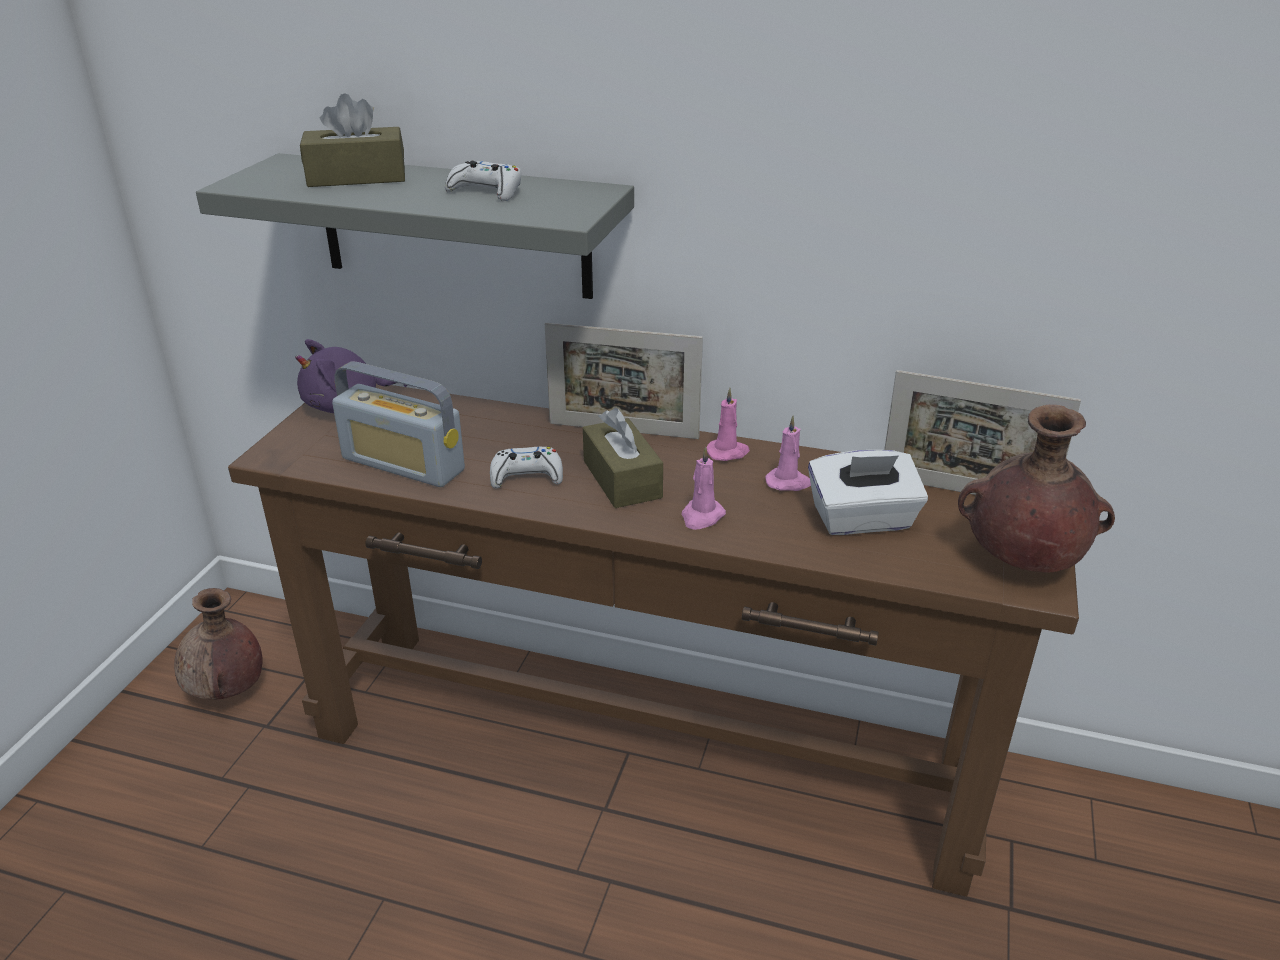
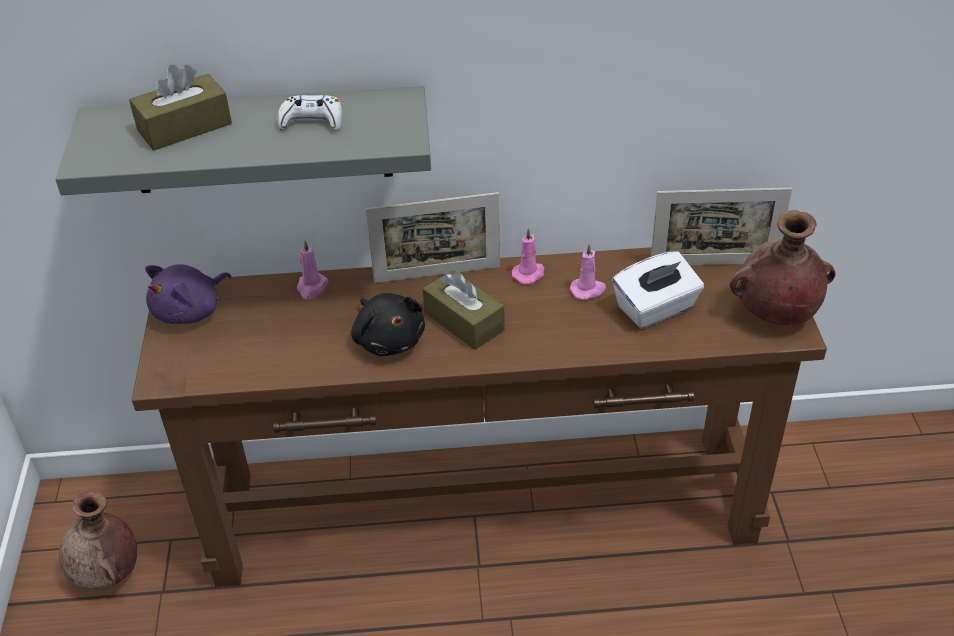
camera: 20 degrees left, 10 degrees up
(403, 464) = (281, 356): radio -> none
(526, 476) = (388, 339): white game controller -> black plush toy
(701, 517) = (542, 339): pink candle -> pink candle (312, 287)

